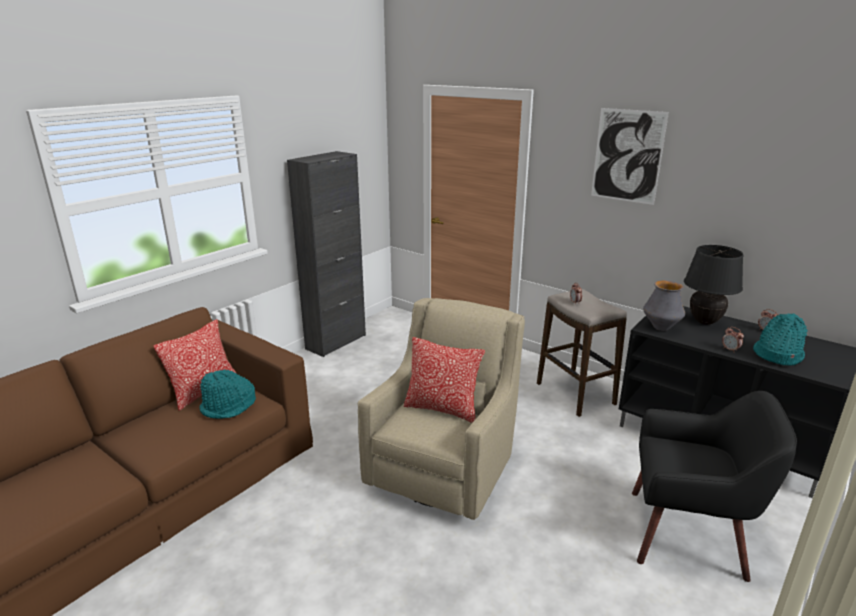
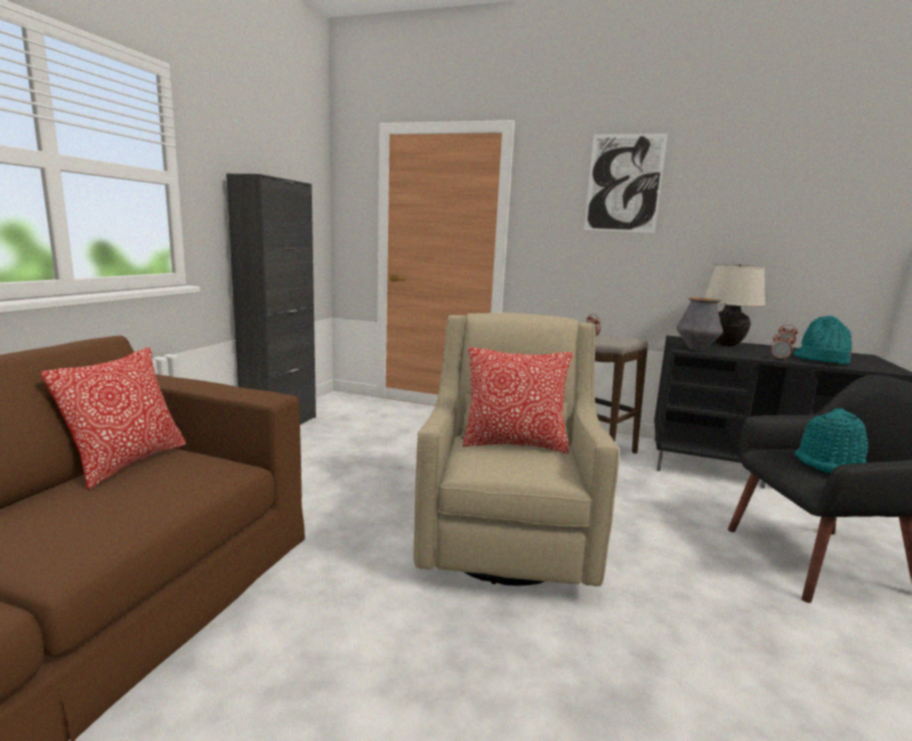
camera: 20 degrees left, 10 degrees down
(229, 407) = (183, 476): turquoise hat -> turquoise hat (830, 464)
(704, 322) = (725, 345): black table lamp -> beige table lamp

